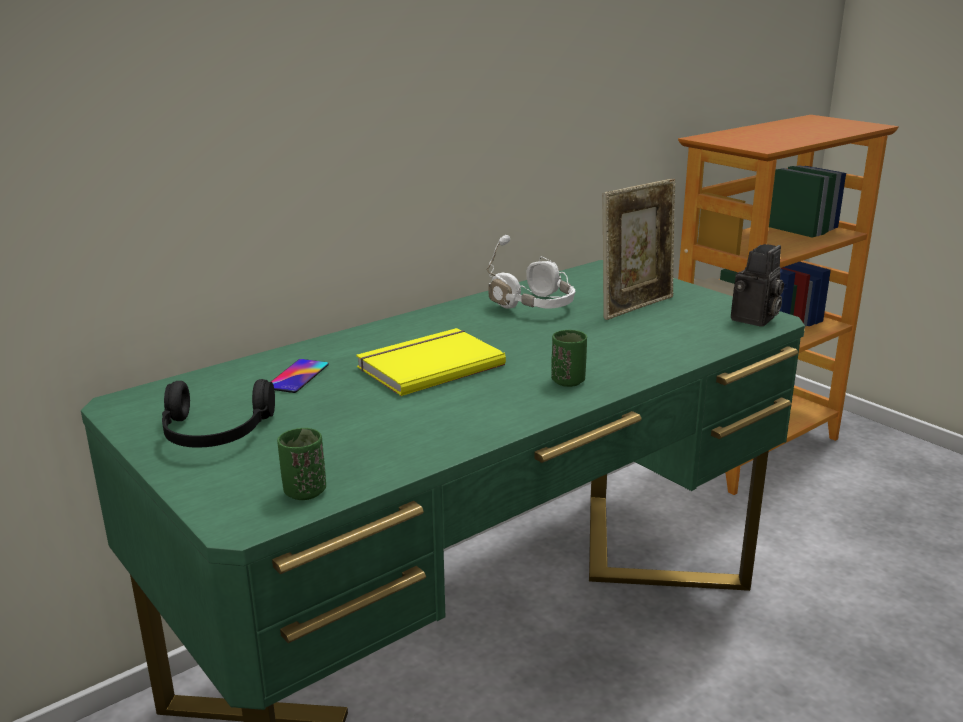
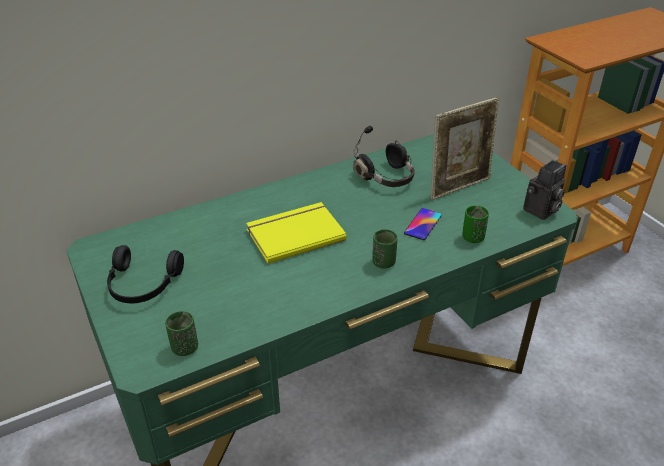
camera: 10 degrees right, 15 degrees up
(297, 376) = (206, 235): phone -> phone (423, 224)
(535, 306) = (387, 177): white headphones -> black headphones
(678, 349) = (473, 237): none -> green cup

